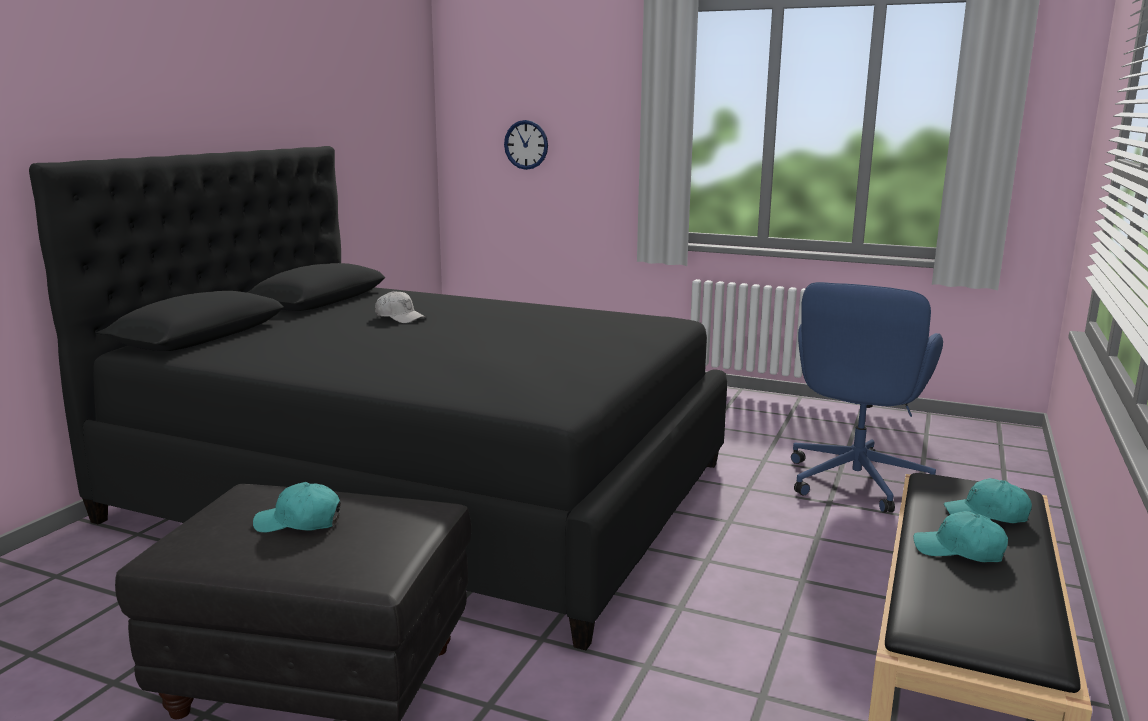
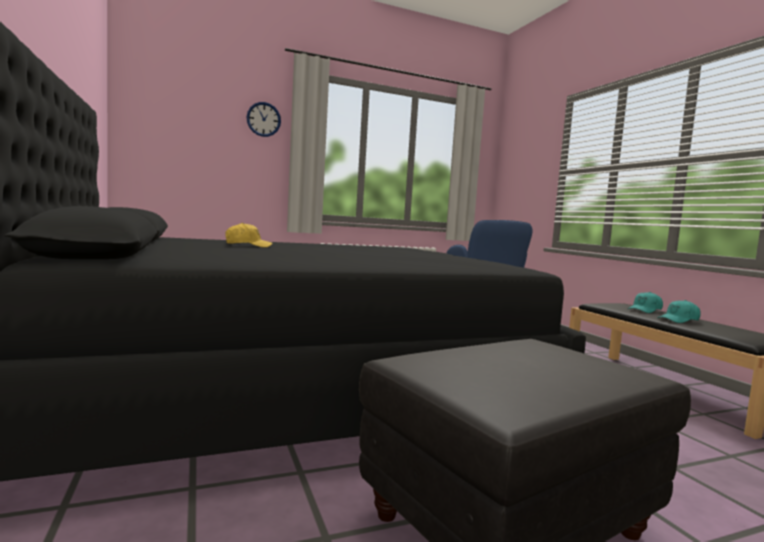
camera: 45 degrees left, 10 degrees down
(299, 522) = (511, 365): turquoise cap -> none
(400, 317) = (248, 245): white cap -> yellow cap
(526, 144) = (195, 149): wall clock -> wall clock (263, 119)

